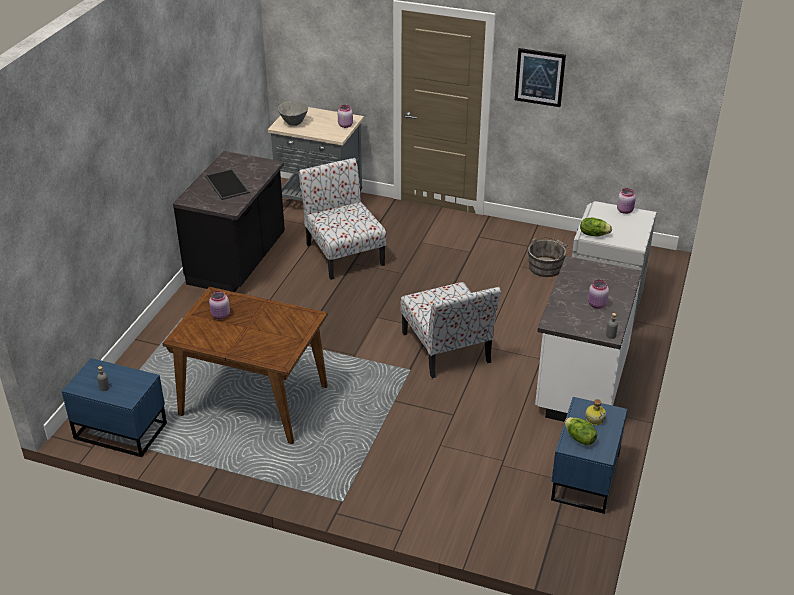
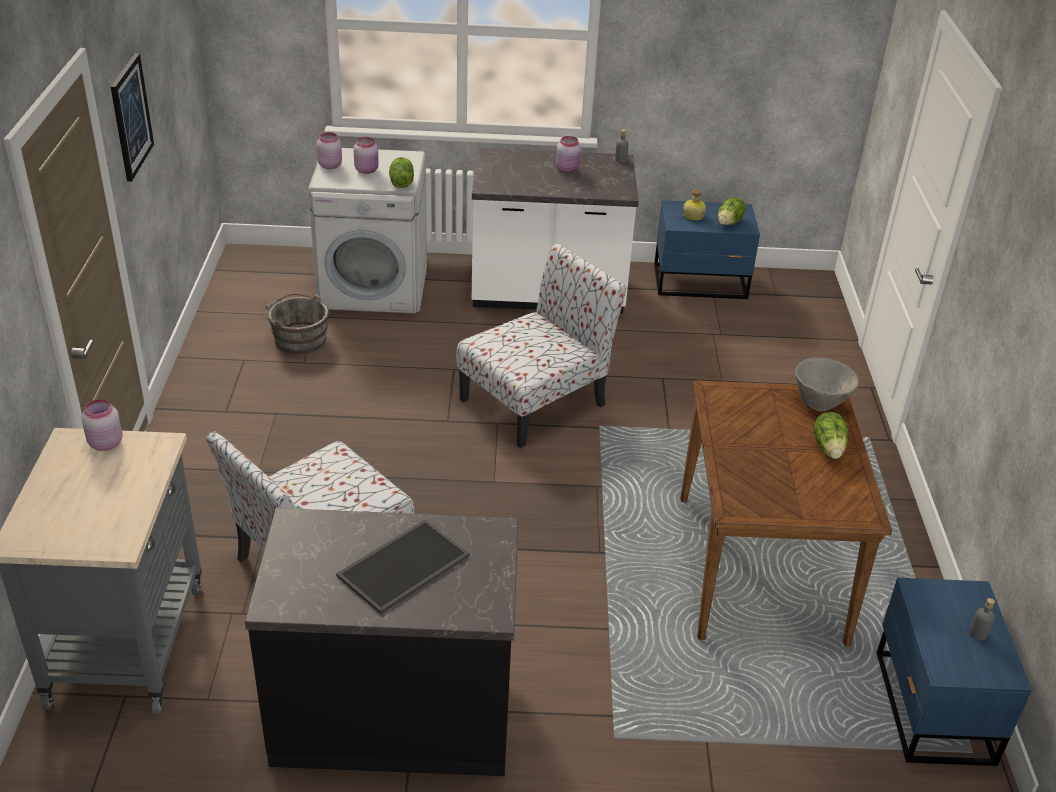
camera: 110 degrees left, 0 degrees up
(220, 315) = (780, 484): pink jar -> pink jar (367, 170)
(237, 344) = (829, 447): none -> lettuce
(294, 123) = (99, 524): grey bowl -> grey bowl (820, 403)

